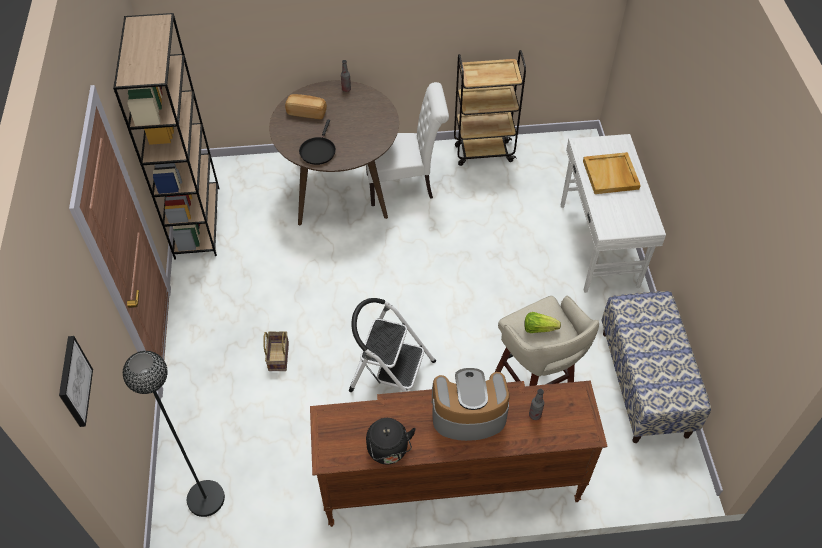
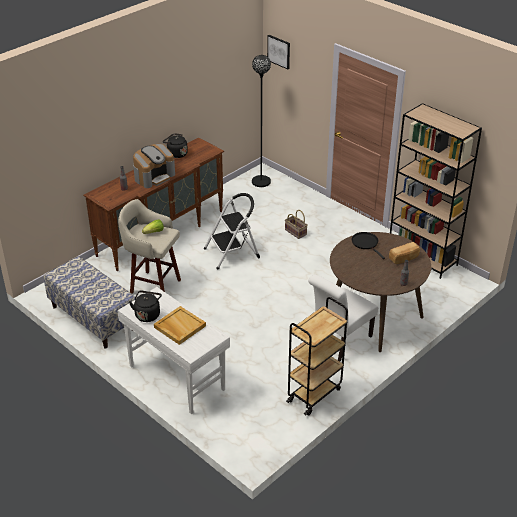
camera: 140 degrees right, 15 degrees down
(635, 208) = (148, 314): none -> black kettle

